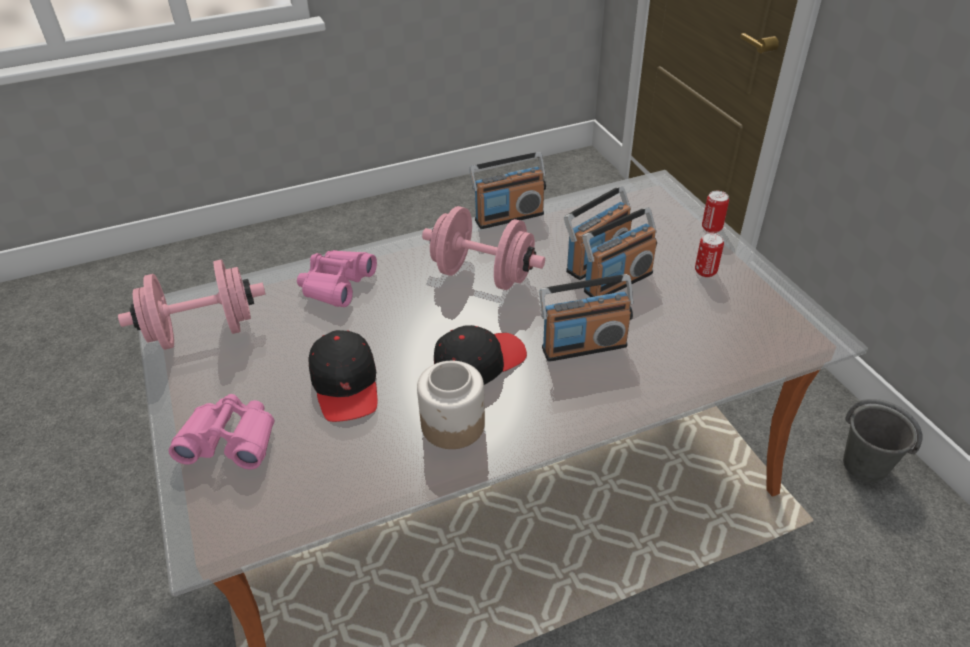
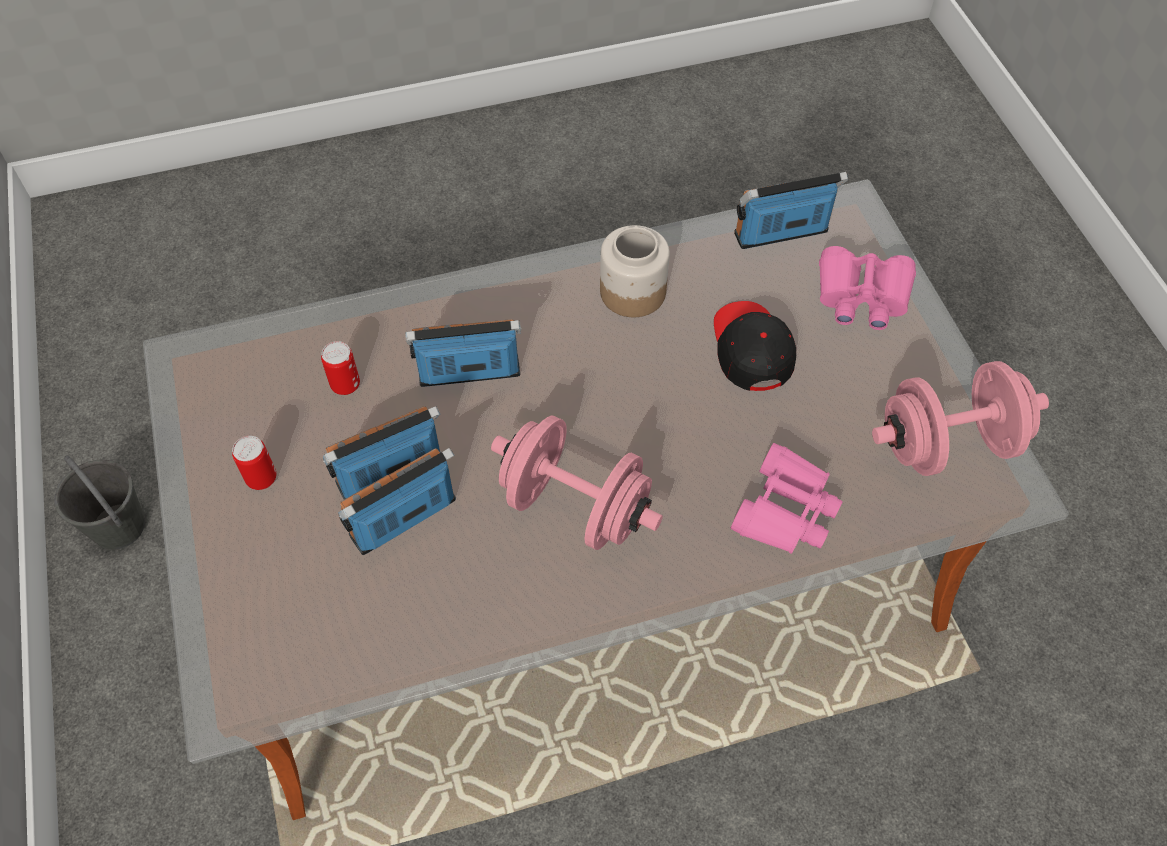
camera: 175 degrees left, 15 degrees up
(479, 362) = (597, 363): black cap -> none
(509, 217) = (514, 641): radio -> radio (781, 233)
(711, 228) = (200, 571): can -> can (345, 385)

